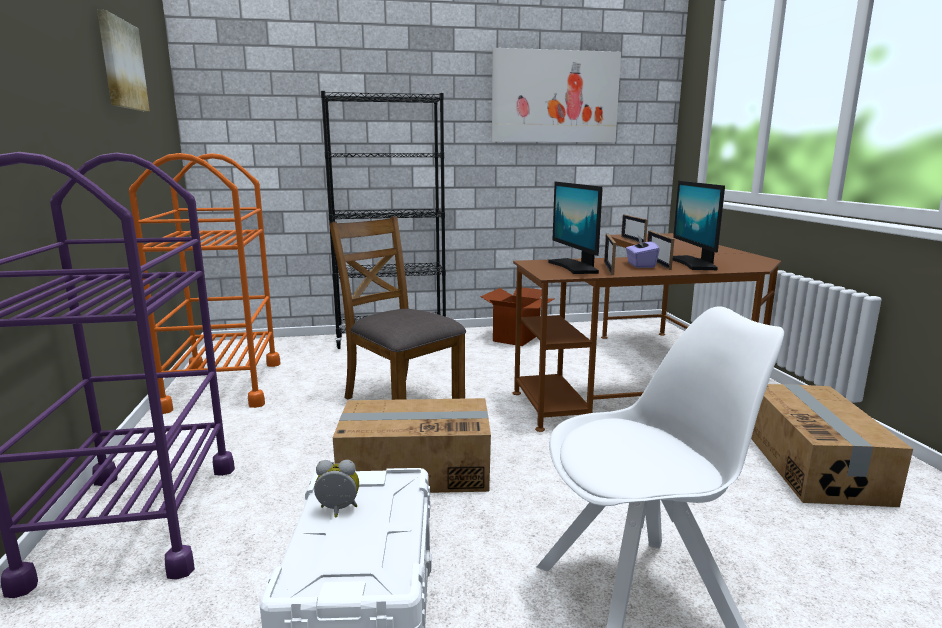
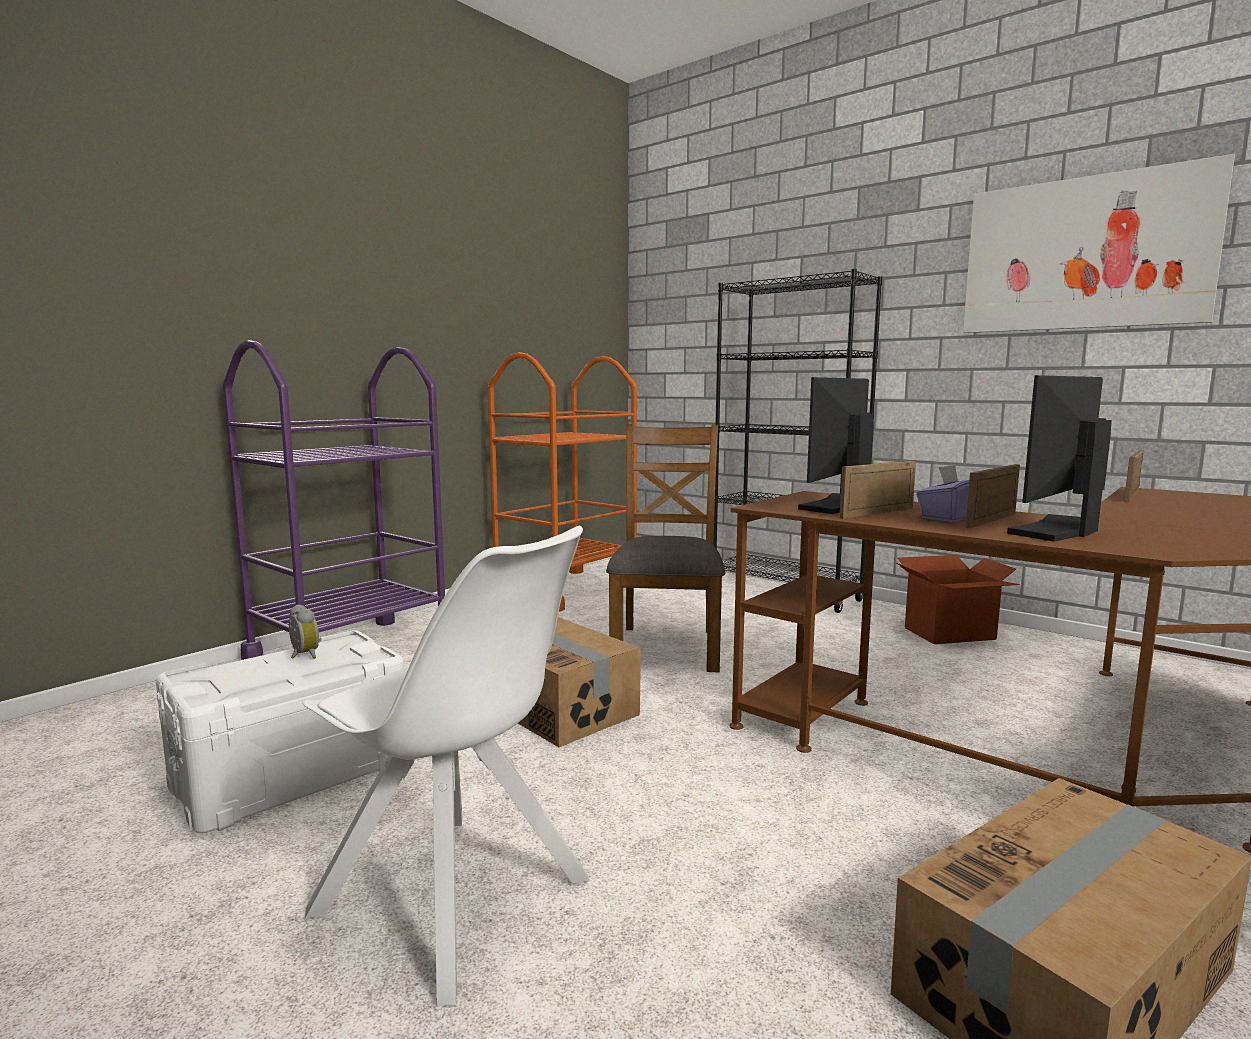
camera: 50 degrees right, 5 degrees down
(121, 64) = (526, 277): picture -> none

